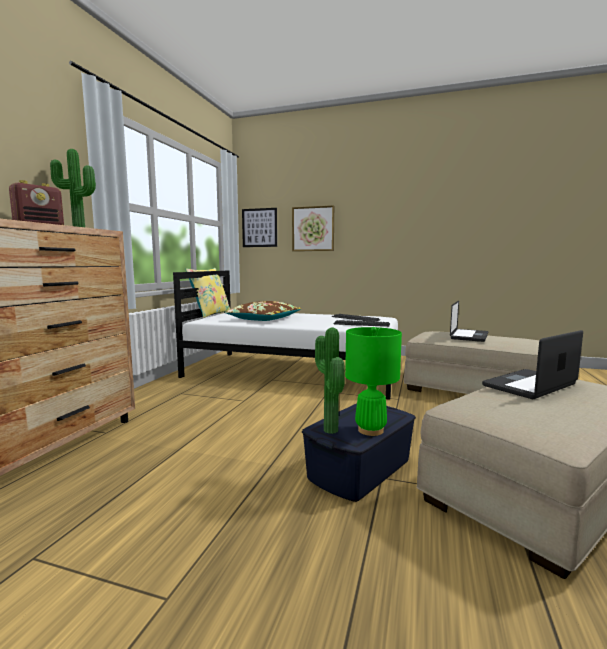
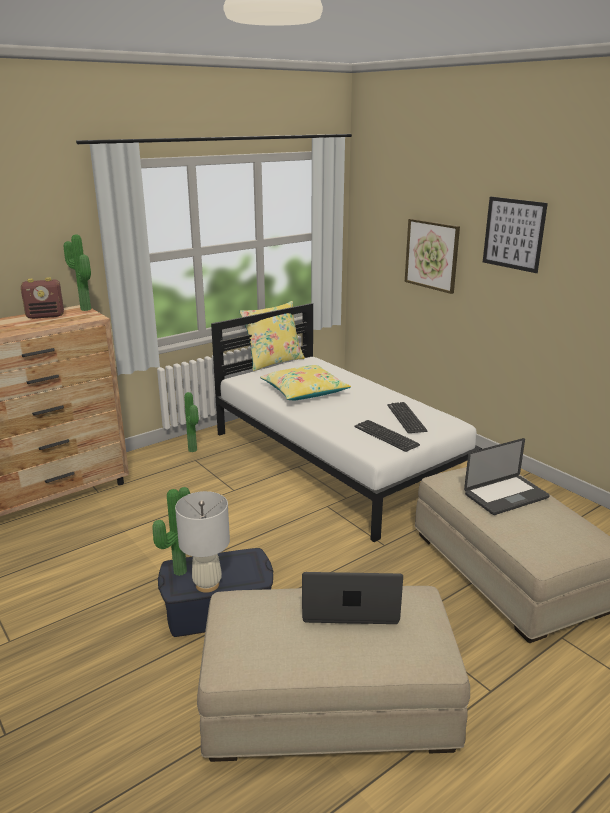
camera: 35 degrees right, 15 degrees up
(170, 388) = (194, 449): none -> potted plant
(259, 227) = (373, 239): picture -> picture (513, 234)
(264, 319) = (304, 392): brown pillow -> yellow pillow
(370, 430) = (207, 584): green table lamp -> white table lamp

